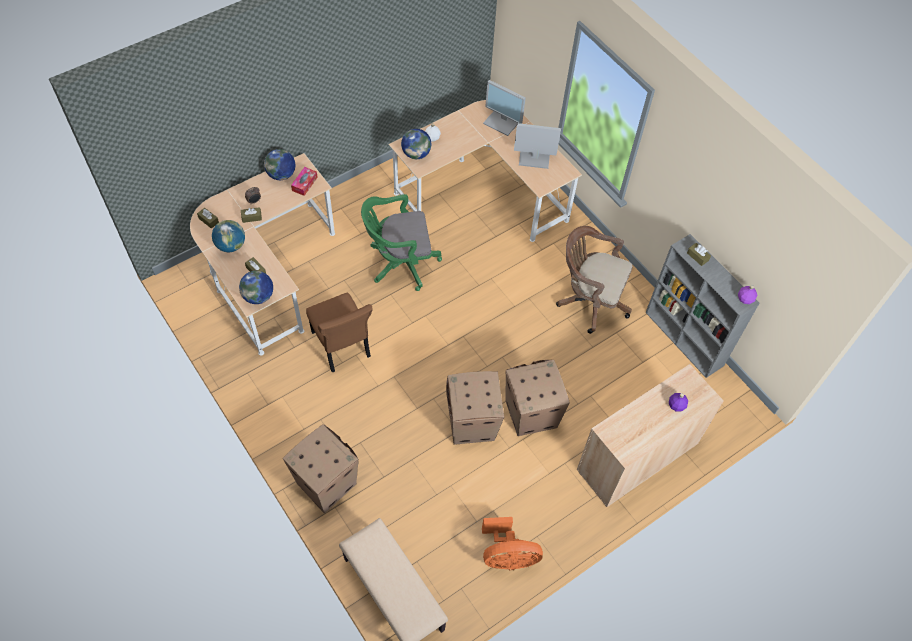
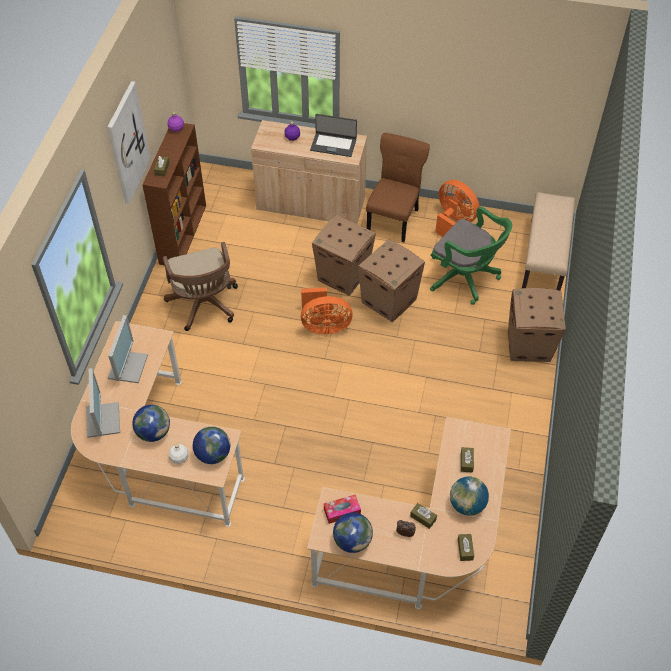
camera: 130 degrees left, 5 degrees down
(258, 296) = (485, 437): globe -> globe (153, 432)
(342, 346) = (423, 427): brown chair -> brown chair (394, 219)
(400, 263) = (302, 455): green office chair -> green office chair (465, 278)
(493, 360) = (324, 325): none -> orange fan
(533, 157) = (127, 366): monitor -> monitor turned 135 degrees counterclockwise
(637, 430) = (333, 144): none -> laptop
(684, 339) = (183, 233): grey bookcase -> brown bookcase
(705, 189) = (127, 143): none -> picture

